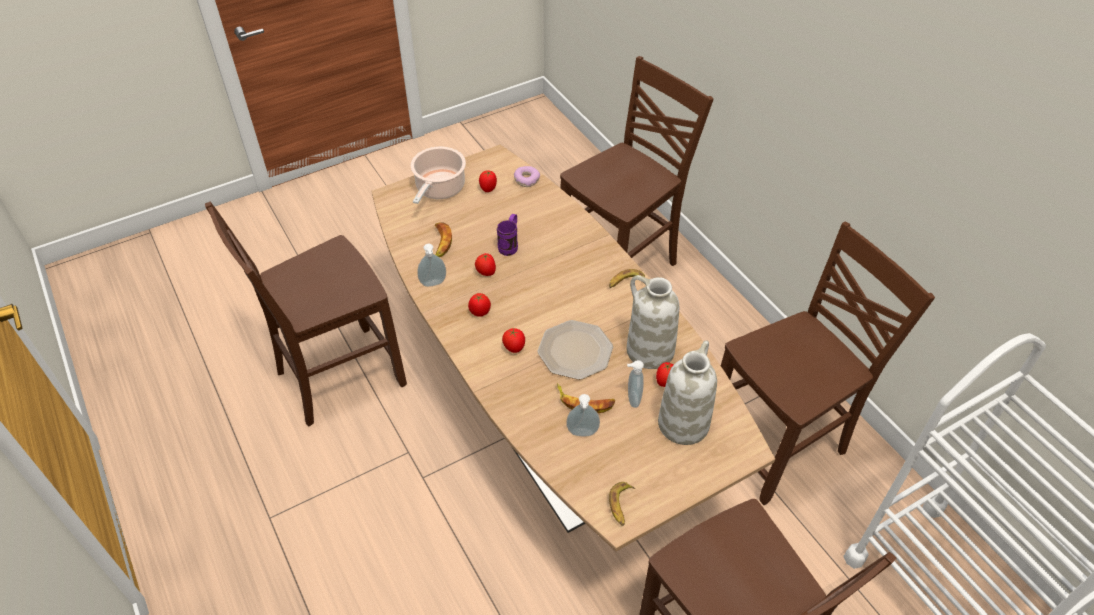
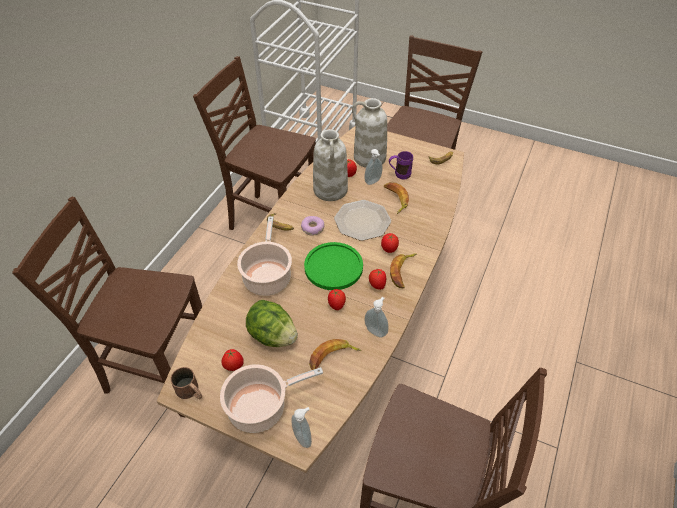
camera: 125 degrees left, 0 degrees up
(476, 341) = (402, 272): none -> banana
(489, 161) = (191, 392): none -> brown mug
(494, 220) = (272, 336): none -> lettuce
(510, 245) = (294, 308): purple mug -> purple mug (399, 175)
(526, 179) = (201, 345): donut -> donut (312, 228)
(532, 294) = (333, 267): none -> green plate
(563, 244) = (267, 276): none -> cooking pot
(582, 434) = (417, 190): soap dispenser -> soap dispenser (303, 437)

